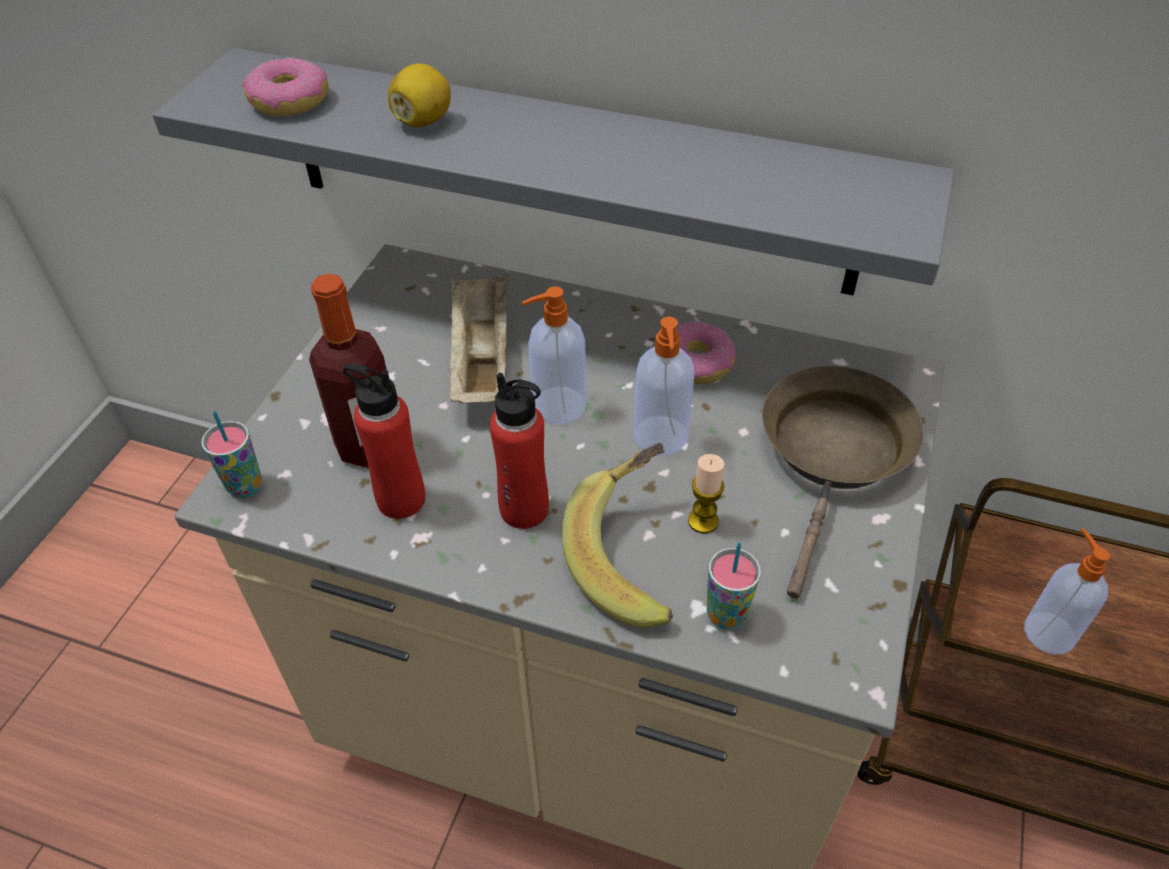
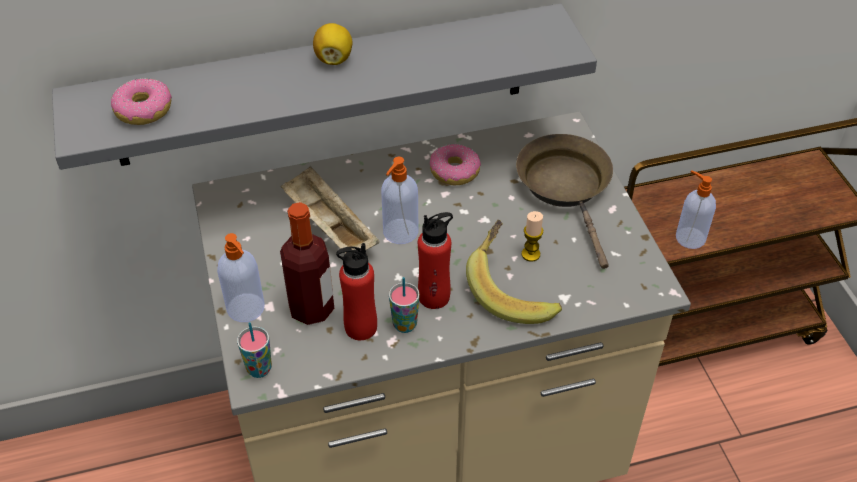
camera: 35 degrees left, 0 degrees up
(423, 121) = (247, 88): lemon -> lemon (334, 59)
(660, 438) = (472, 222): soap dispenser -> soap dispenser (246, 309)
(726, 614) = (579, 293): cup -> cup (404, 325)

